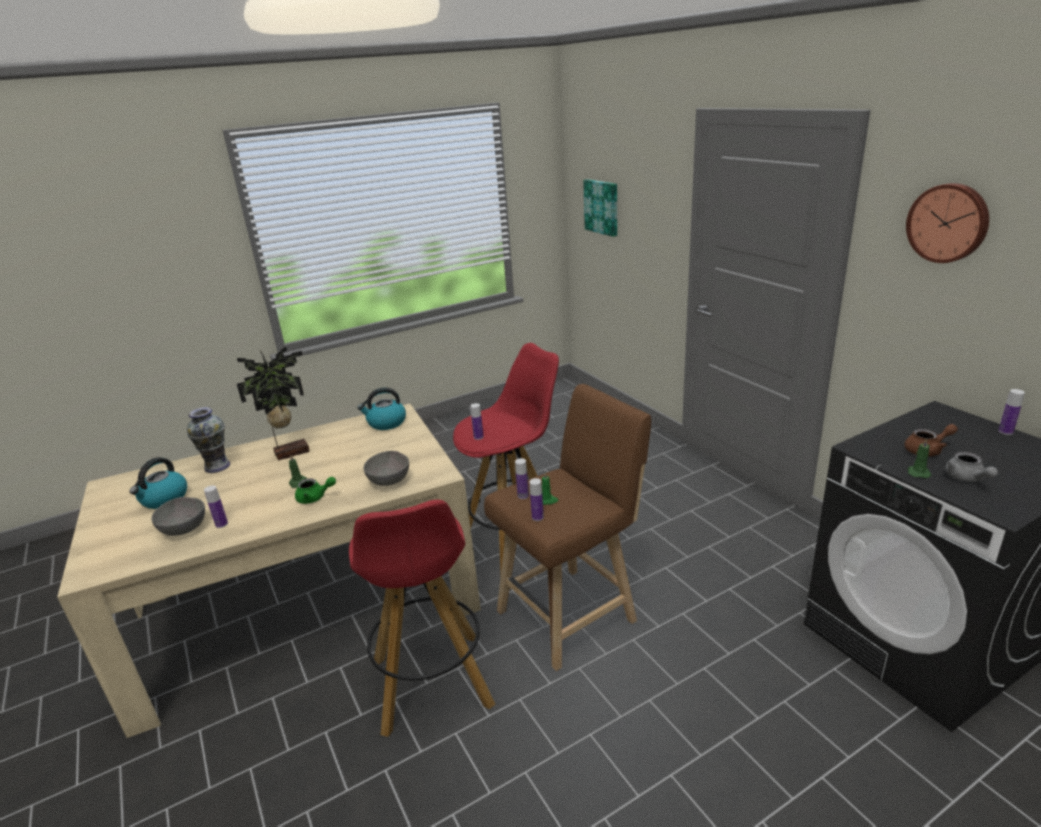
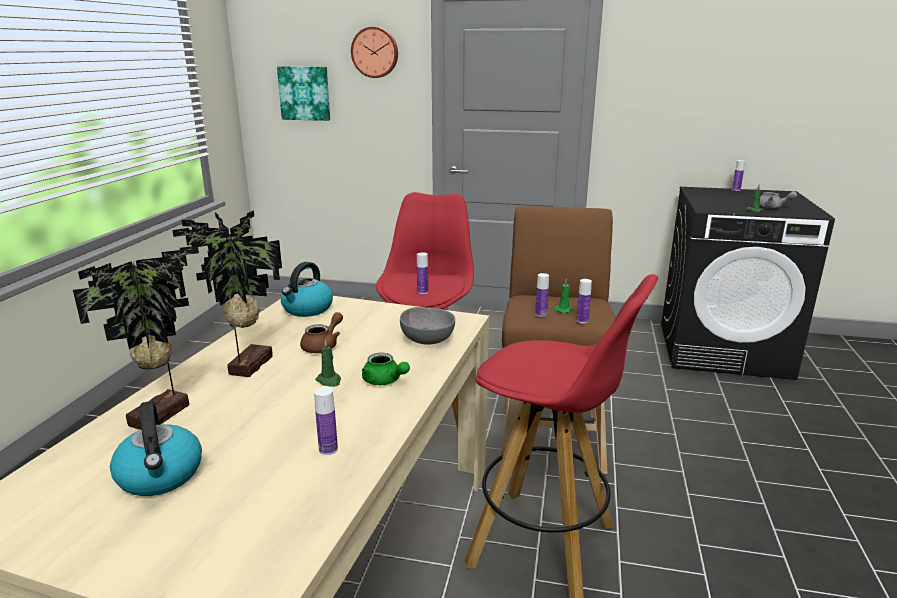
camera: 50 degrees left, 5 degrees down
(185, 528) = (284, 478): grey bowl -> none
(217, 466) = (163, 416): vase -> potted plant
(315, 498) = (384, 381): green teapot -> green teapot turned 90 degrees clockwise
(927, 450) = (732, 202): brown teapot -> brown teapot (323, 346)
(948, 223) = (673, 60): wall clock -> wall clock (375, 52)

